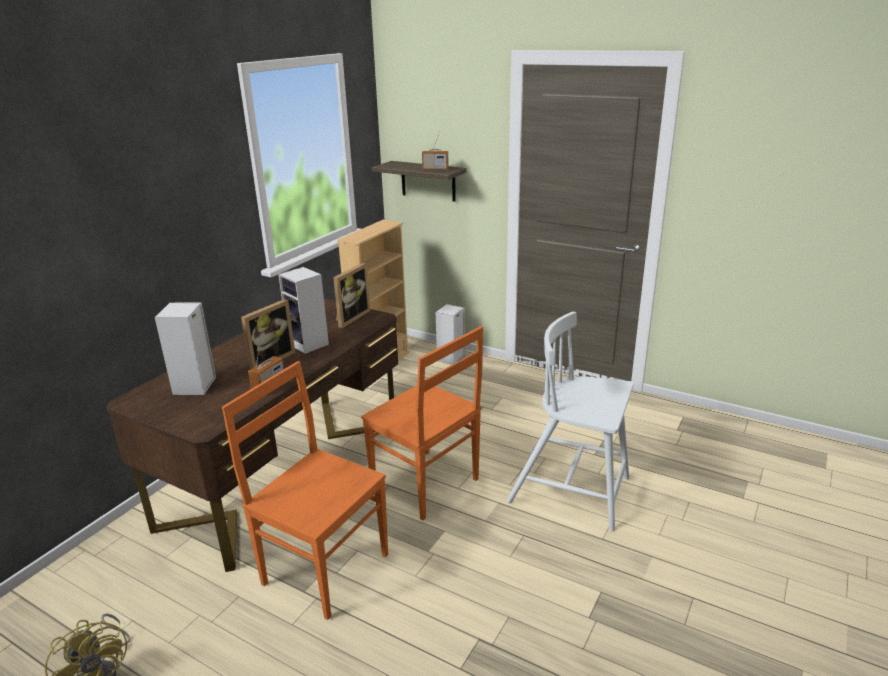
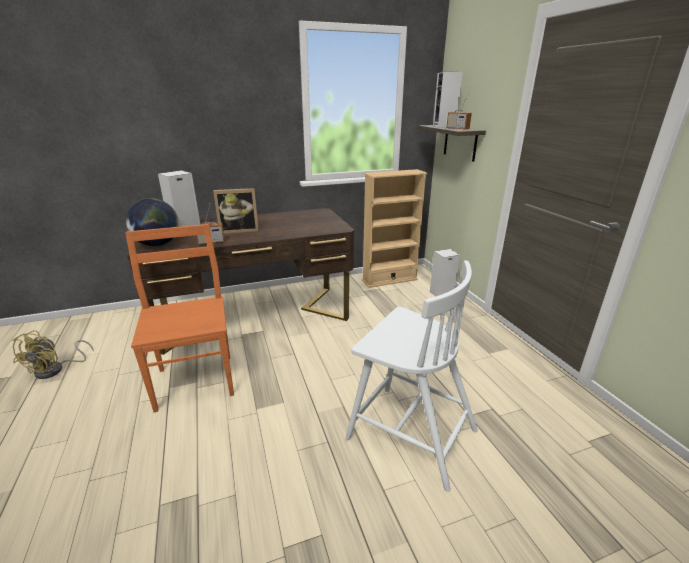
camera: 40 degrees right, 0 degrees up
(205, 416) = (158, 244): none -> globe
(310, 344) = (274, 229): speaker -> speaker (444, 126)
(350, 317) = (324, 223): picture frame -> none
(427, 485) = (315, 366): orange chair -> none
(571, 491) = (409, 432): white chair -> white chair turned 150 degrees clockwise

